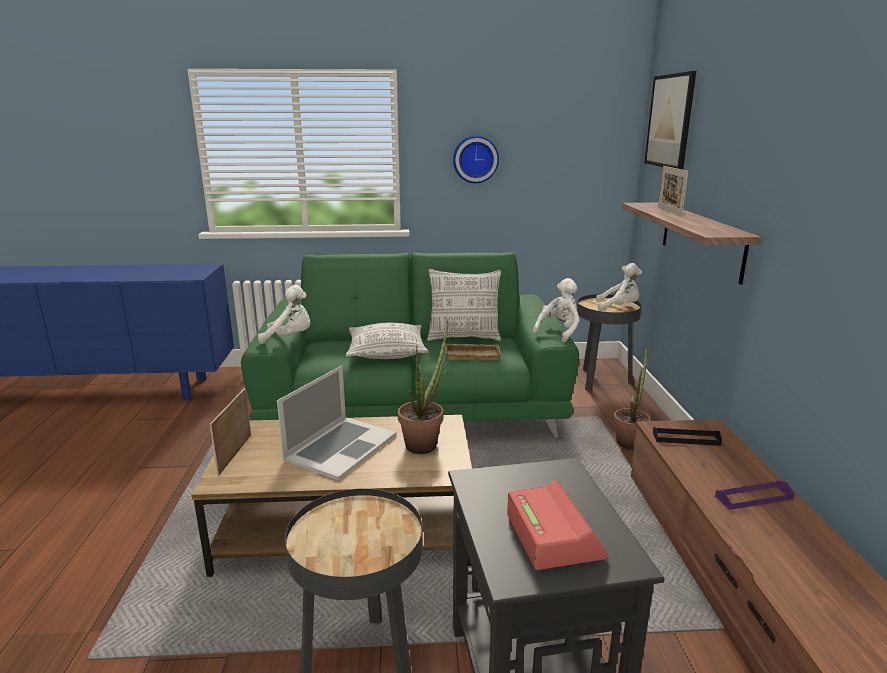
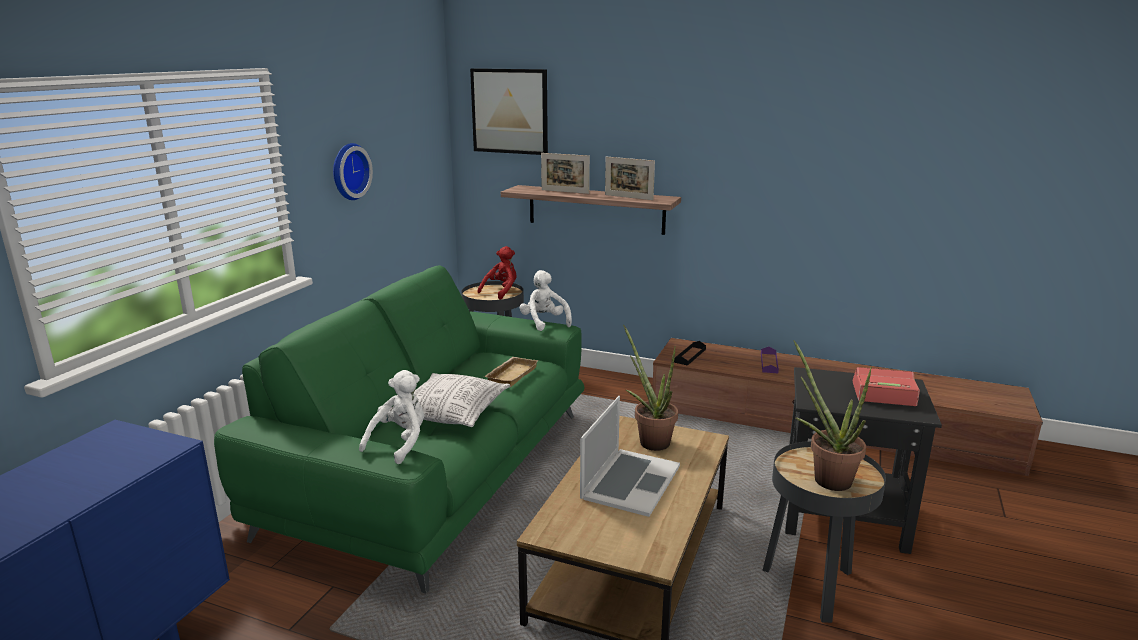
camera: 65 degrees left, 0 degrees up
(235, 454) = (603, 545): picture frame -> picture frame (628, 197)
(340, 447) = (630, 481): laptop -> laptop turned 60 degrees clockwise
(464, 337) = (460, 368): pillow -> none
(619, 307) = (501, 291): white plush toy -> red plush toy
(630, 440) = (602, 391): potted plant -> potted plant (825, 477)

